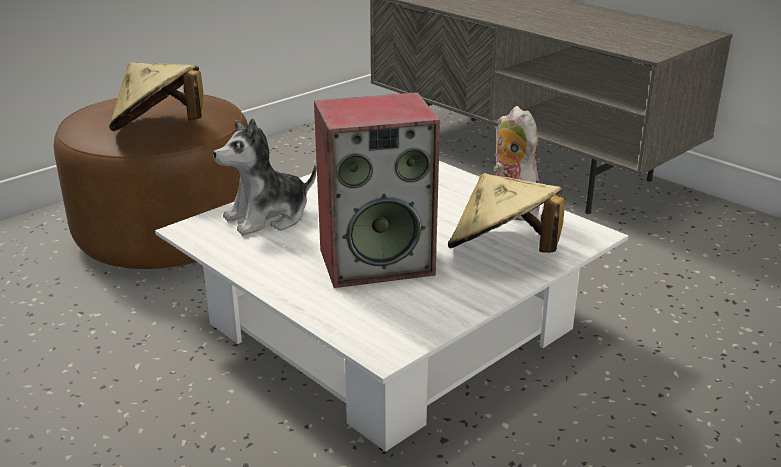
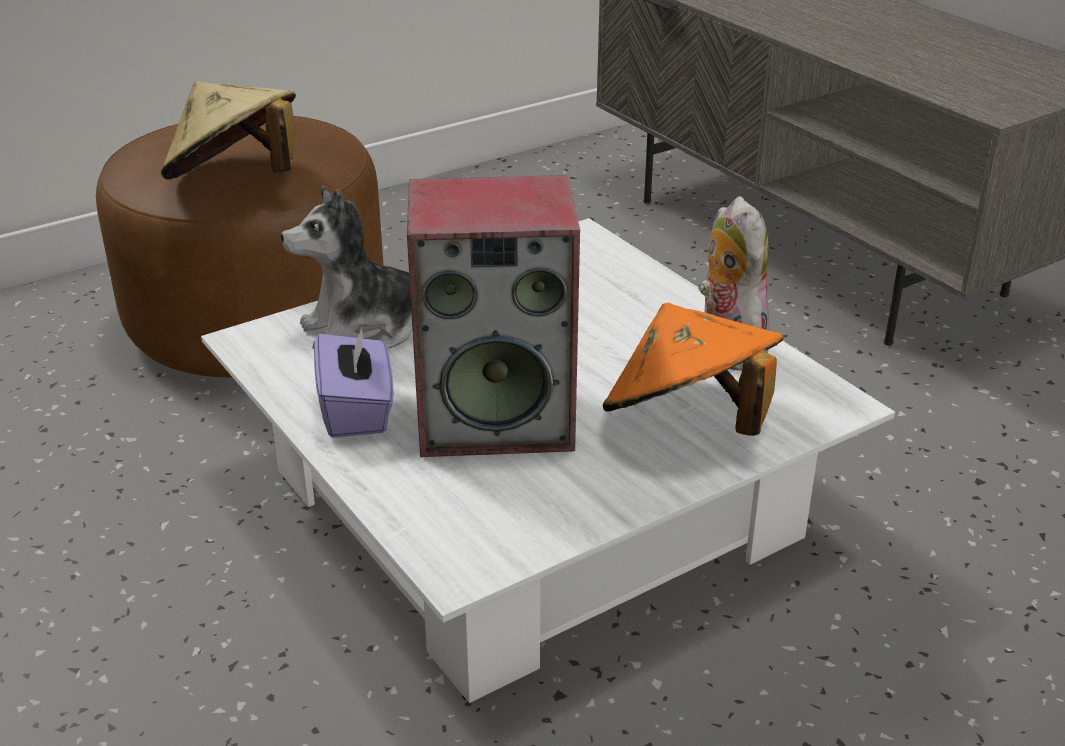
camera: 10 degrees right, 5 degrees up
(281, 265) = (357, 411): none -> purple tissue box
(502, 252) = (688, 422): beige hat -> orange hat

